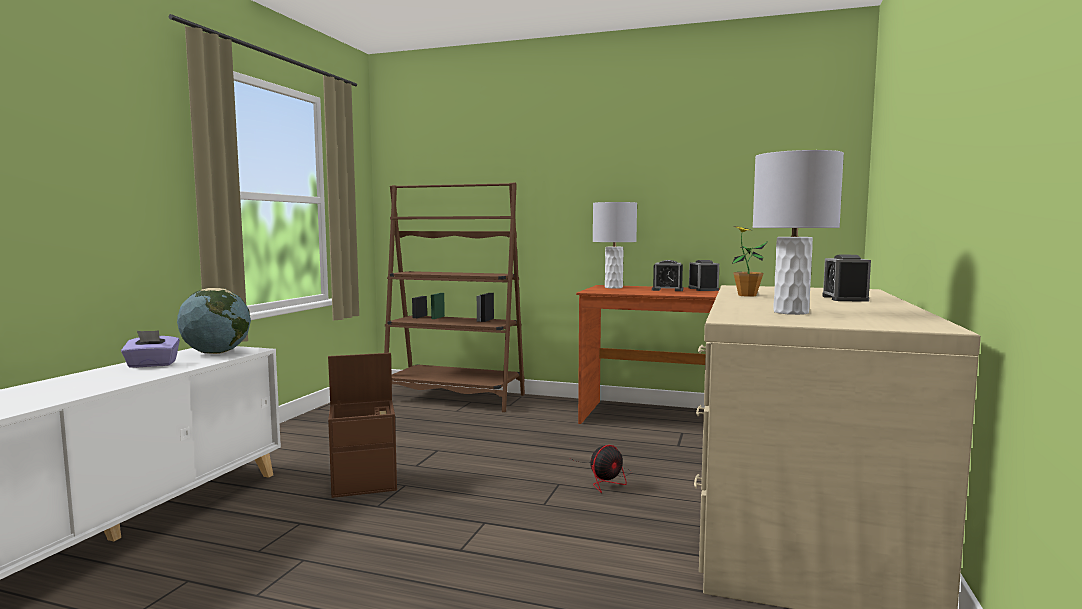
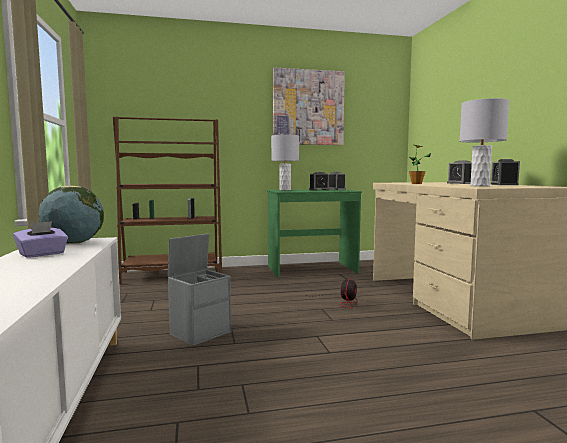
camera: 30 degrees left, 0 degrees up
(366, 483) = (201, 332): brown storage box -> grey storage box
(650, 418) = (311, 269): brown desk -> green desk
(669, 154) = (308, 108): none -> picture
(888, 310) = (504, 184): none -> alarm clock

